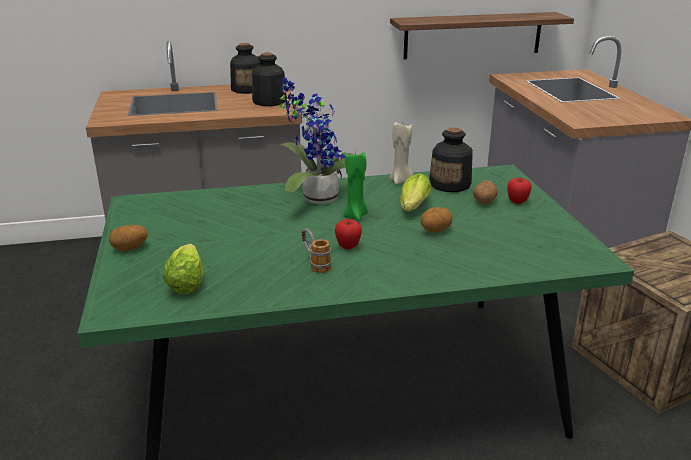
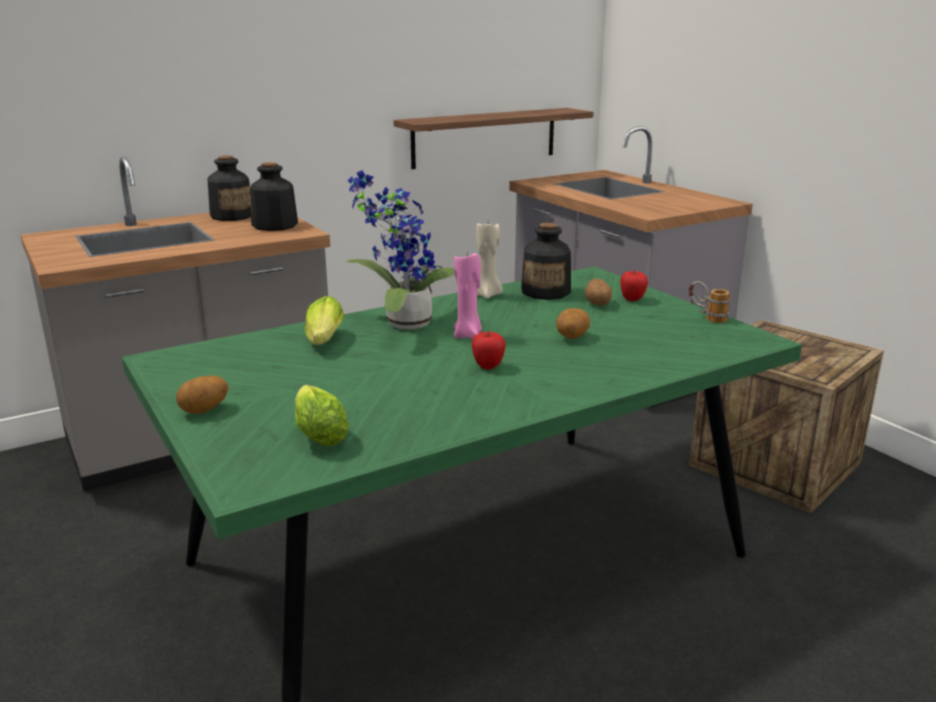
camera: 20 degrees left, 5 degrees down
(315, 264) = (465, 389): mug -> mug (706, 317)
(356, 216) = (468, 335): green candle -> pink candle
(412, 208) = (526, 319): lettuce -> lettuce (323, 342)

